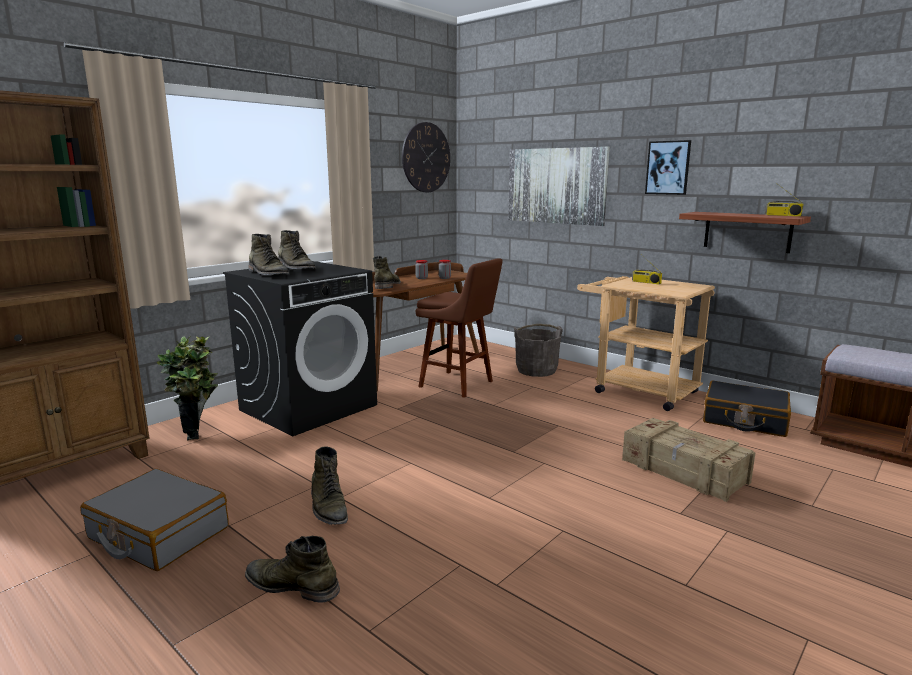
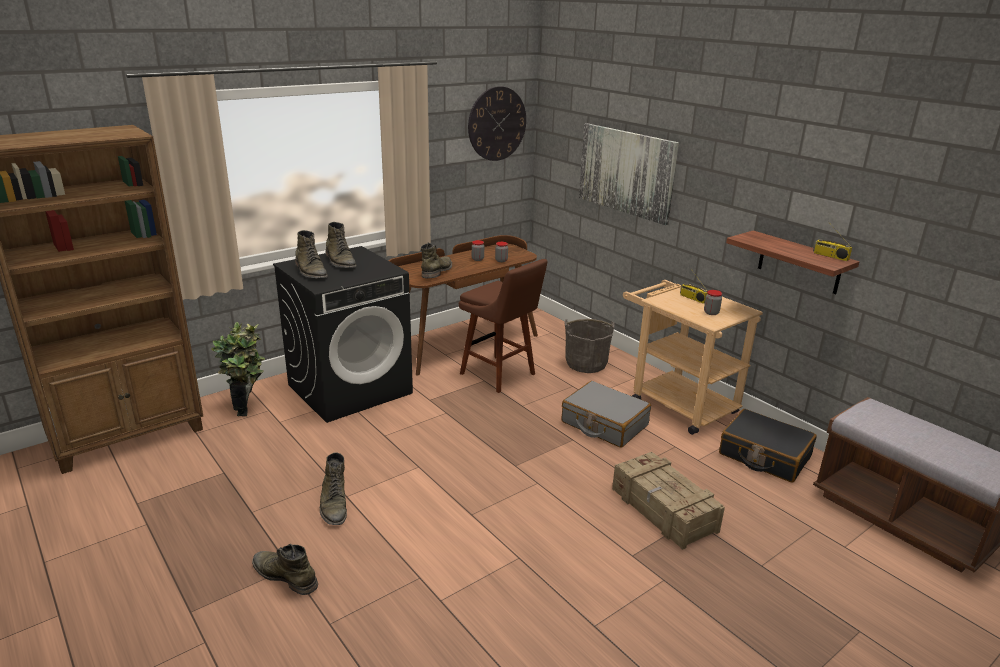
camera: 10 degrees right, 10 degrees up
(158, 533) = (197, 512): grey suitcase -> grey suitcase (604, 424)
(668, 167) = (732, 178): picture -> none
(671, 288) = (711, 313): none -> jar

